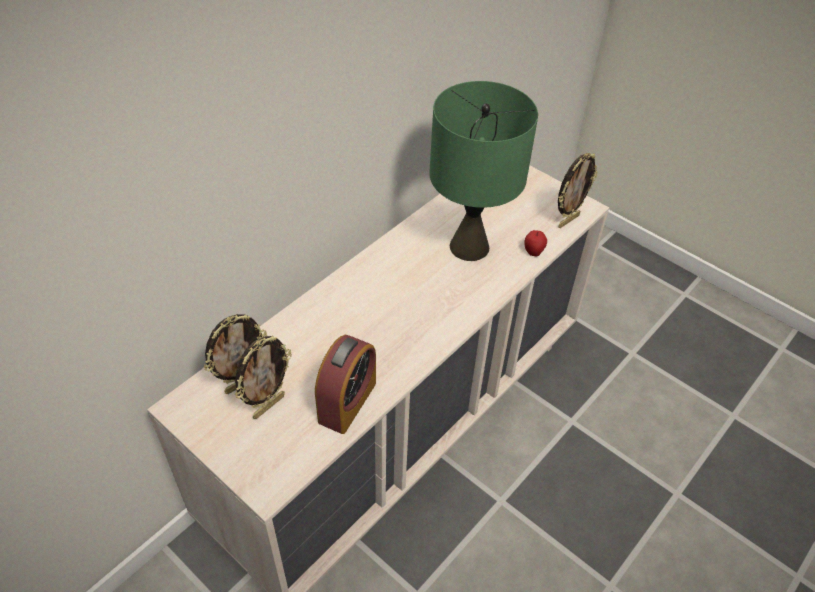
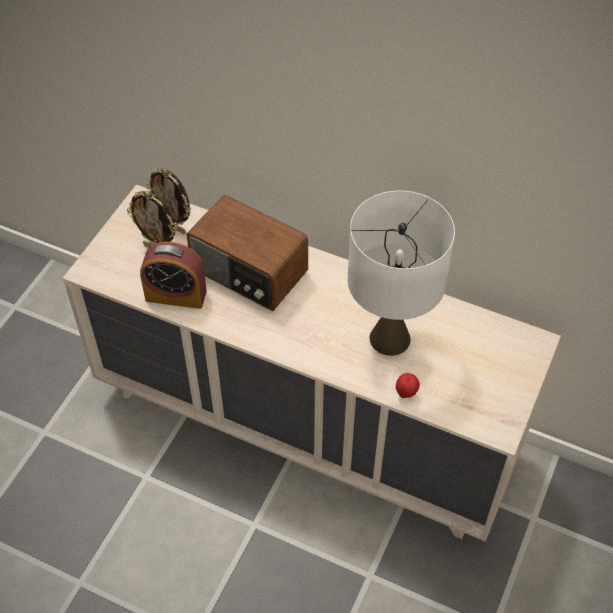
camera: 75 degrees right, 5 degrees up
(343, 330) = (249, 272): none -> radio
(469, 247) = (389, 339): green table lamp -> white table lamp
(568, 220) = (470, 417): picture frame -> none

